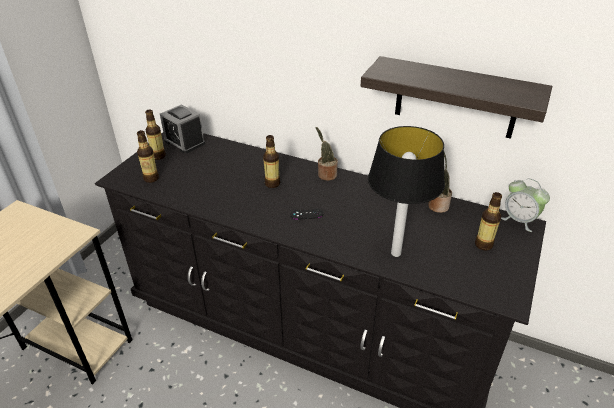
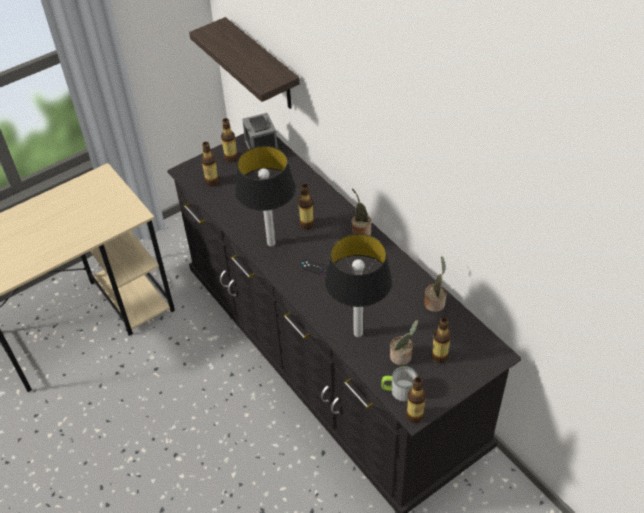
camera: 30 degrees right, 10 degrees up
(249, 208) = (271, 243): none -> table lamp
(452, 257) = (402, 356): none -> potted plant
(456, 98) = (461, 214): shelf -> shelf (262, 66)
(477, 287) = (398, 390): none -> mug
(513, 303) = (414, 416): none -> bottle
(519, 220) = (496, 347): alarm clock -> none

